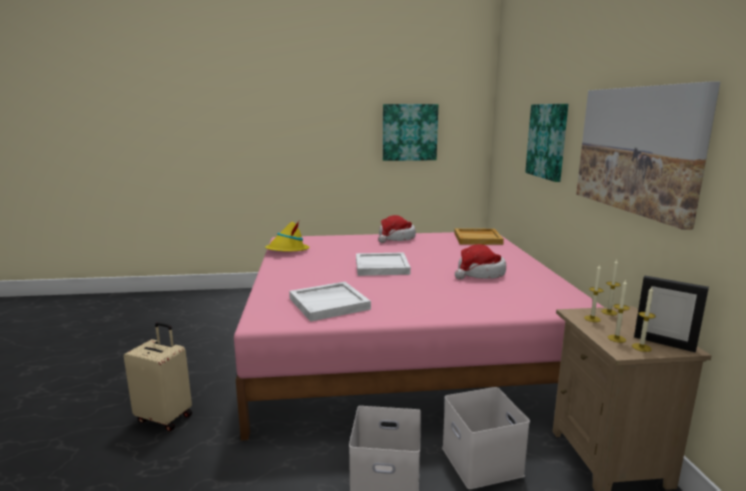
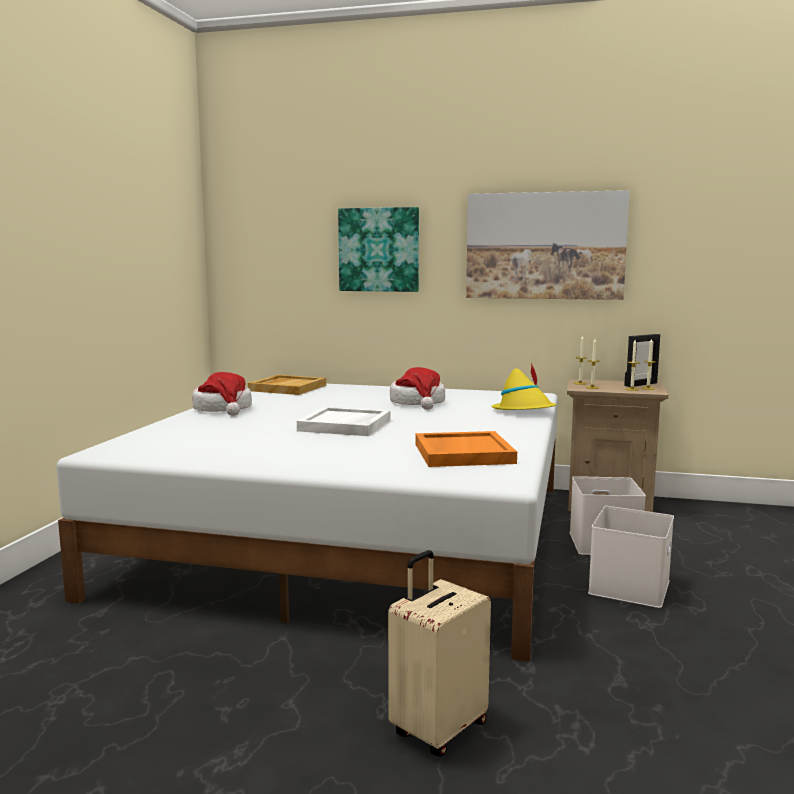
camera: 70 degrees left, 5 degrees down
(287, 251) = (185, 455): yellow hat -> yellow hat (524, 411)
(329, 303) = (462, 453): white tray -> orange tray
(402, 346) = (357, 535): pink bed -> white bed
(409, 132) = (137, 246): picture -> none

